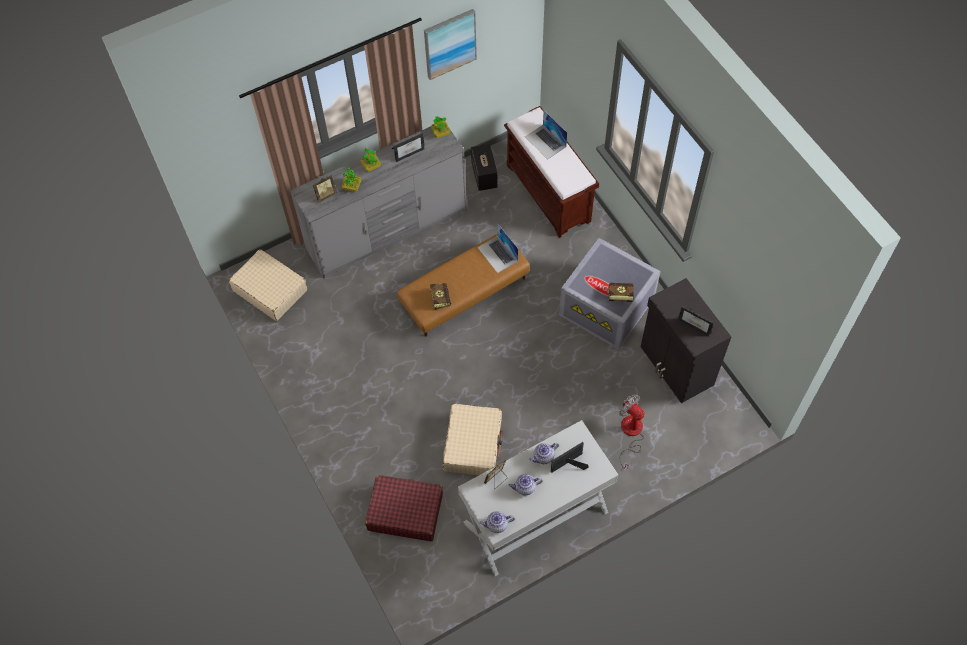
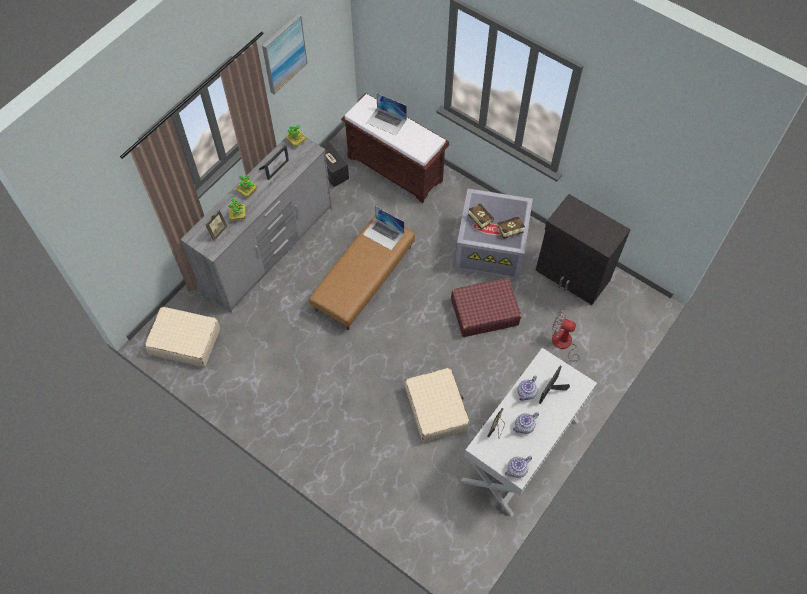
camera: 25 degrees left, 0 degrees up
(405, 512) = (405, 493): red suitcase -> red suitcase (484, 312)
(440, 297) = (351, 289): book -> book (478, 218)
(696, 325) = (597, 230): picture frame -> none

